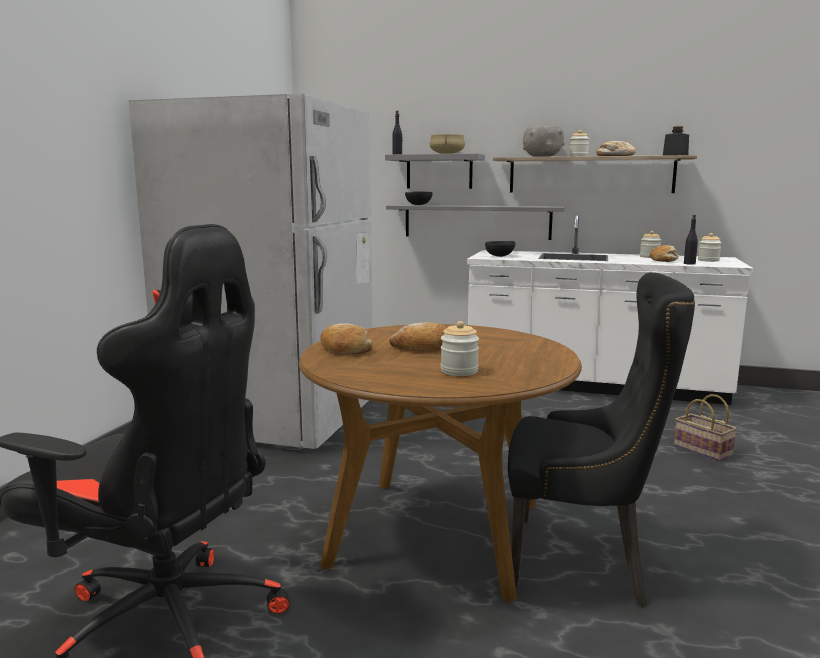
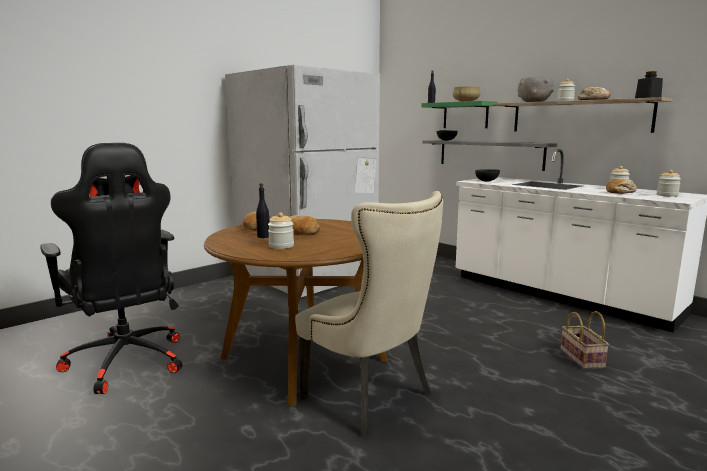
camera: 30 degrees right, 0 degrees up
(439, 172) = (465, 115): grey shelf -> green shelf
(583, 558) = (369, 398): black chair -> beige chair
(689, 263) = (635, 196): black bottle -> black bottle (263, 236)

